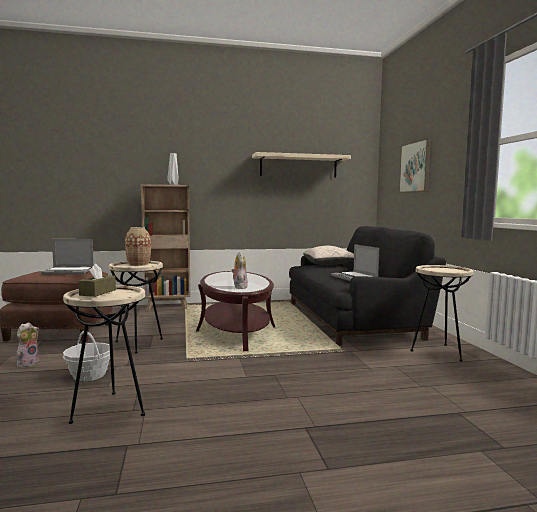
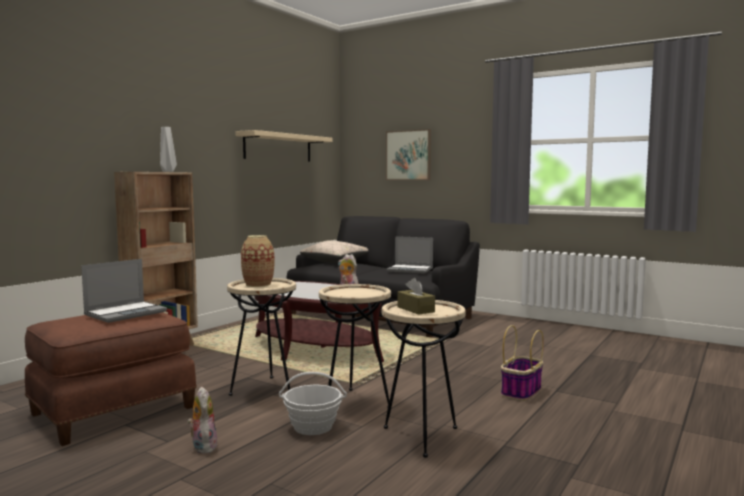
camera: 45 degrees left, 0 degrees up
(272, 414) = (521, 392): none -> basket
(439, 352) = (497, 324): beige side table -> beige side table (355, 403)

